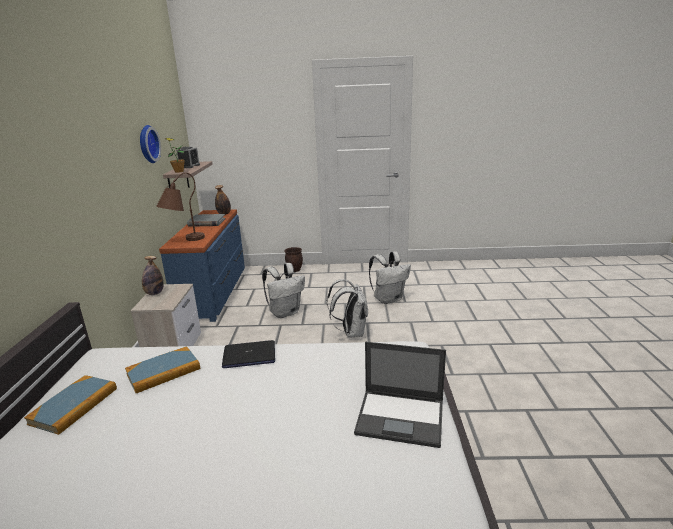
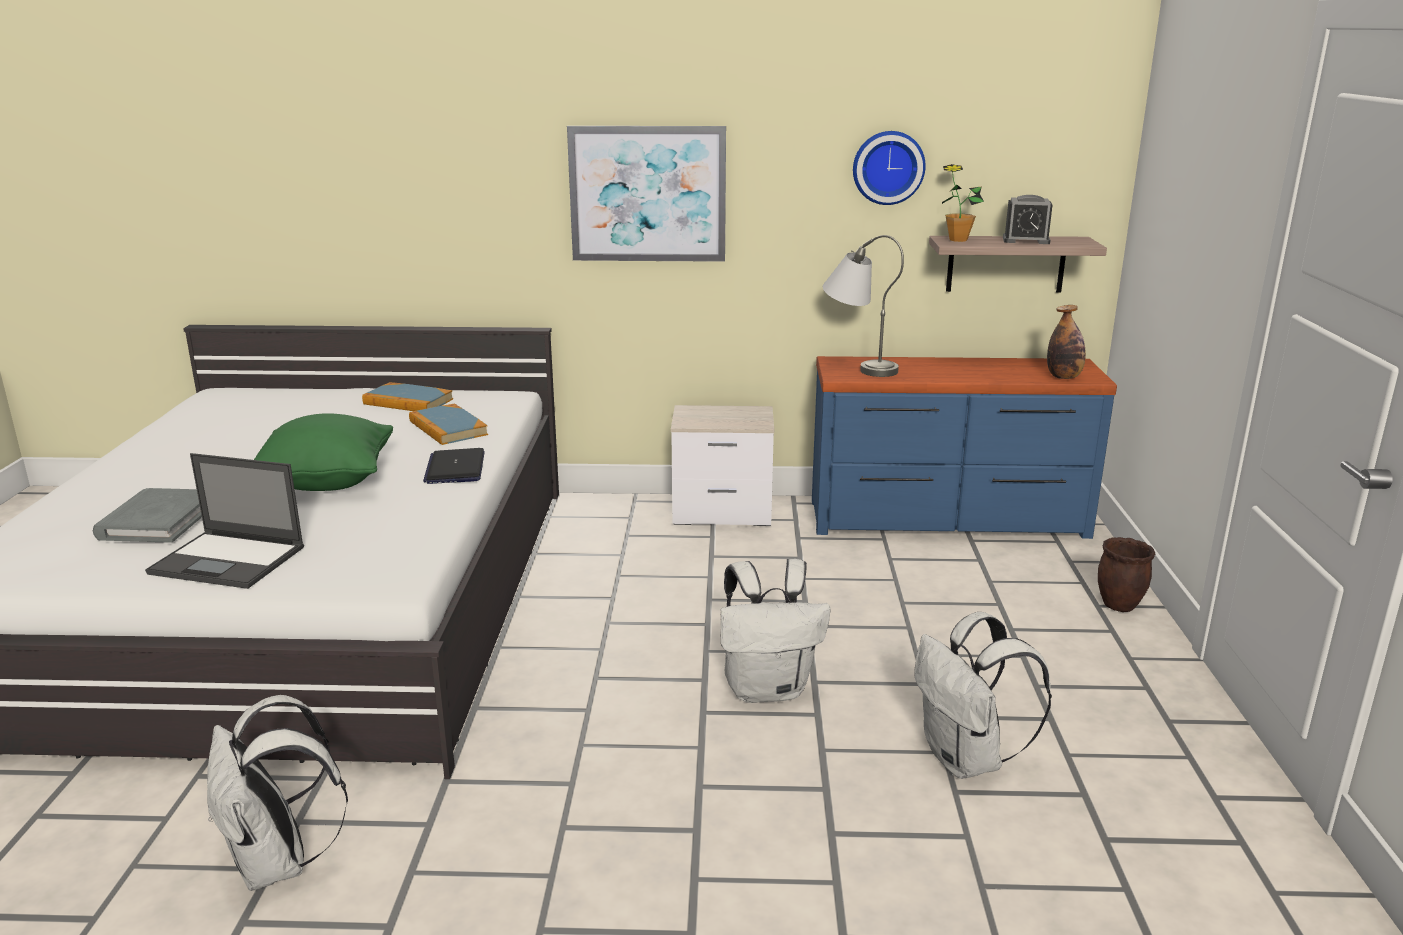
camera: 90 degrees right, 0 degrees up
(82, 184) = (648, 194): none -> picture
(154, 293) = (733, 410): bottle -> none
(184, 241) = (857, 366): brown table lamp -> grey table lamp
(206, 222) = (988, 369): grey book -> grey book (158, 521)
(262, 408) = (327, 482): none -> green pillow
(285, 312) = (862, 603): white backpack -> white backpack (278, 864)
(401, 417) = (229, 560): laptop -> laptop turned 90 degrees counterclockwise

